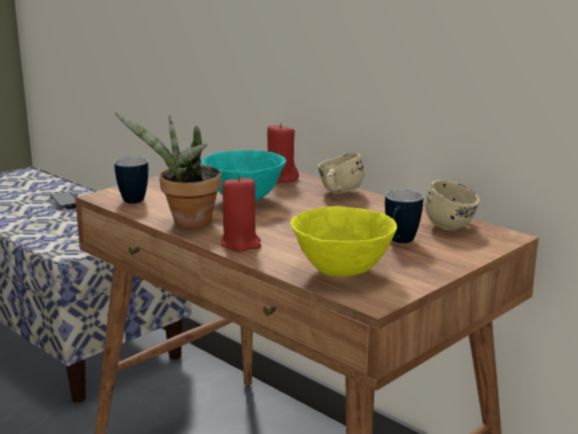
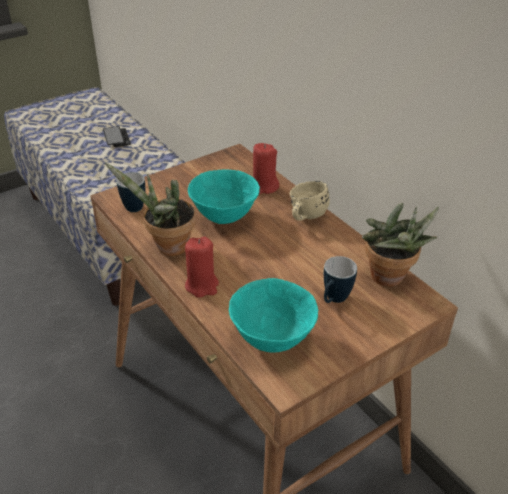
camera: 10 degrees right, 20 degrees up
(342, 271) = (272, 338): yellow bowl -> turquoise bowl
(454, 225) = (389, 279): beige mug -> potted plant

